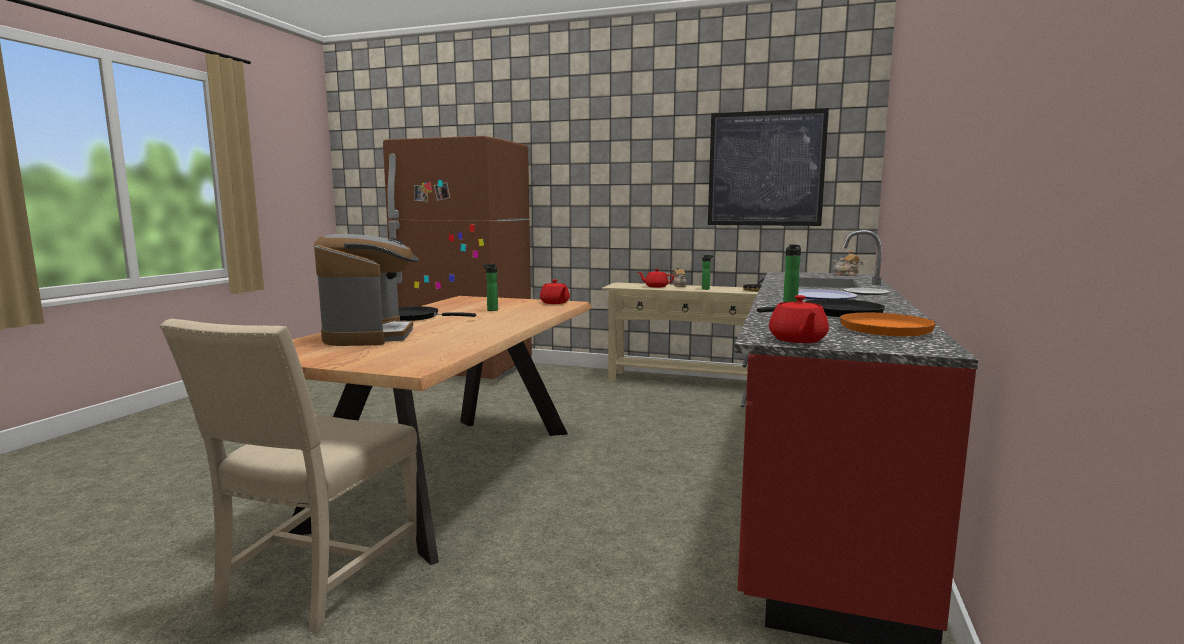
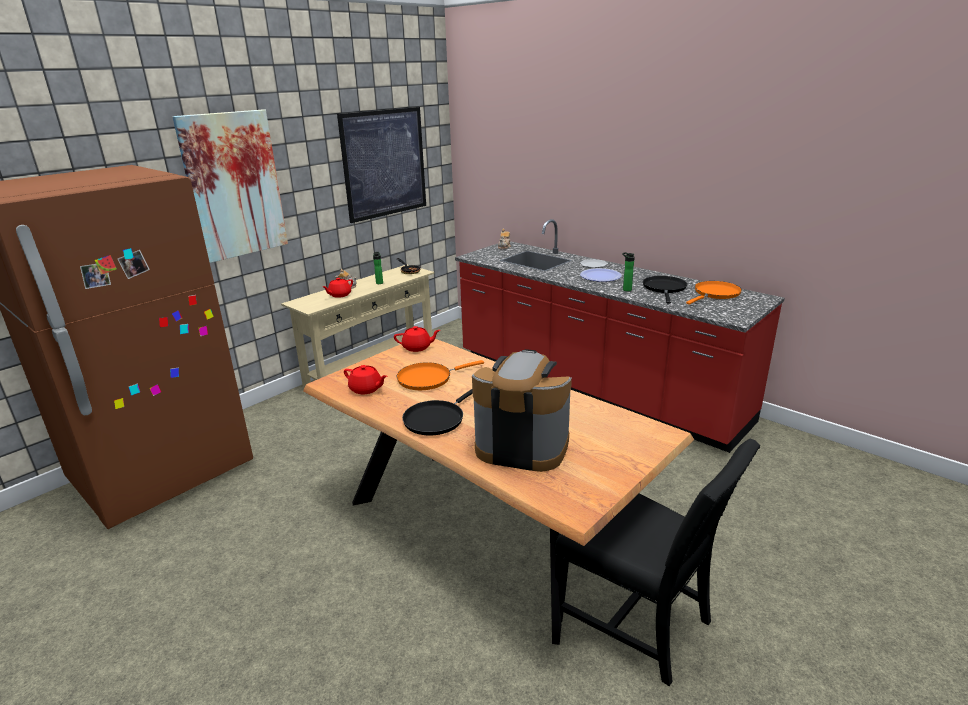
camera: 65 degrees left, 15 degrees up
(317, 578) = (638, 621): beige chair -> black chair
(491, 310) = (428, 379): bottle -> orange frying pan
(596, 170) = (234, 185): none -> picture
(797, 340) = (739, 314): red teapot -> red teapot (366, 389)

